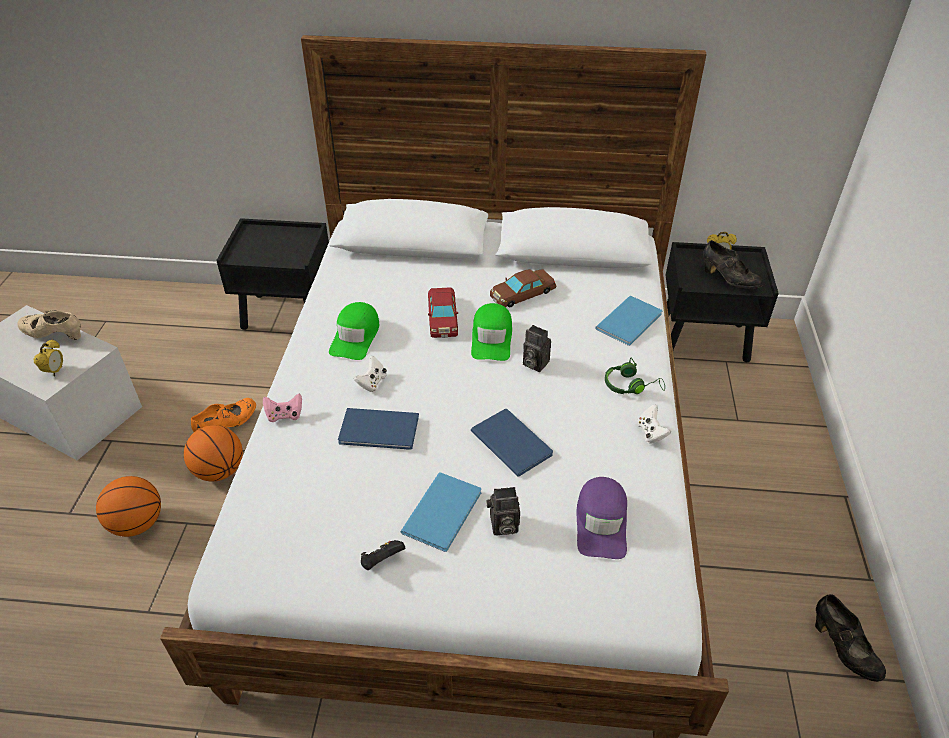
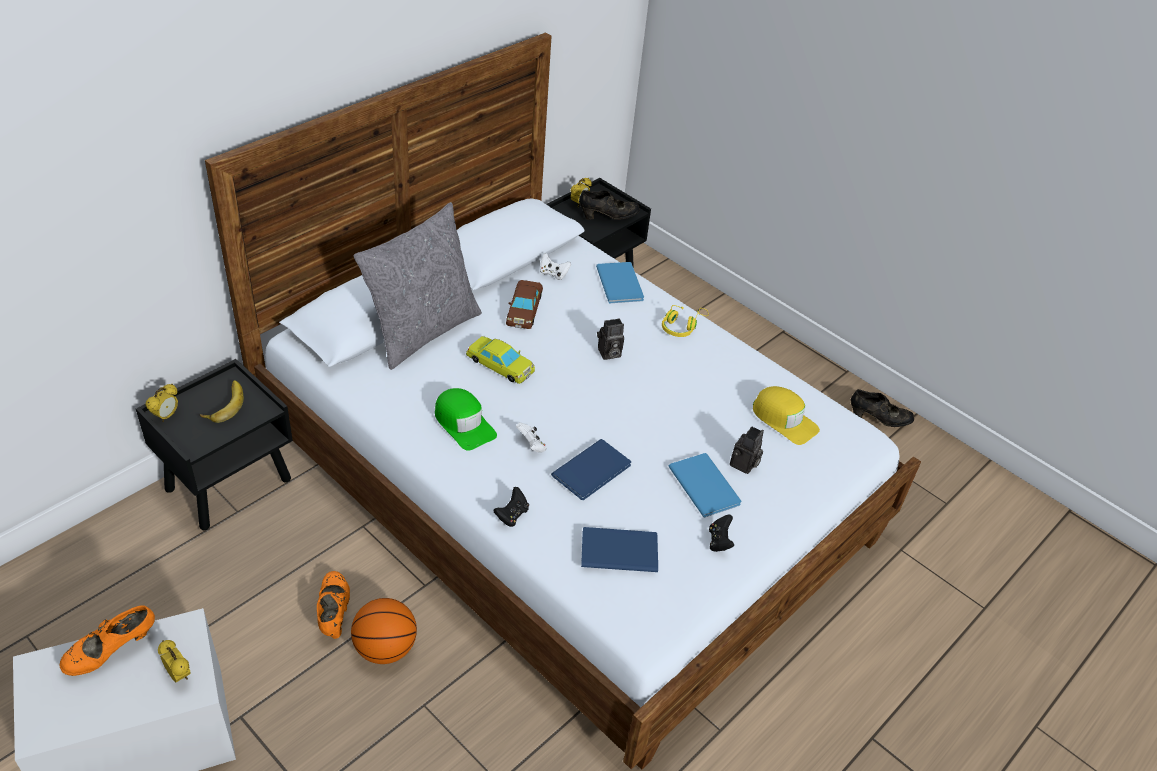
camera: 55 degrees left, 0 degrees up
(55, 335) = (112, 652): beige shoe -> orange shoe
(137, 523) = (383, 744): basketball -> none
(249, 232) = (166, 416): none -> alarm clock
(283, 244) = (223, 404): none -> banana
(284, 415) = (512, 515): pink game controller -> black game controller
(429, 264) = (422, 331): none -> grey pillow
(442, 317) = (500, 364): red toy car -> yellow toy car
(492, 338) = (557, 355): green cap -> none
(511, 441) = (673, 413): blue book -> blue book (617, 549)
(601, 522) = (784, 420): purple cap -> yellow cap
(631, 385) = (682, 326): green headphones -> yellow headphones
(651, 433) = (733, 348): white game controller -> white game controller (553, 274)

